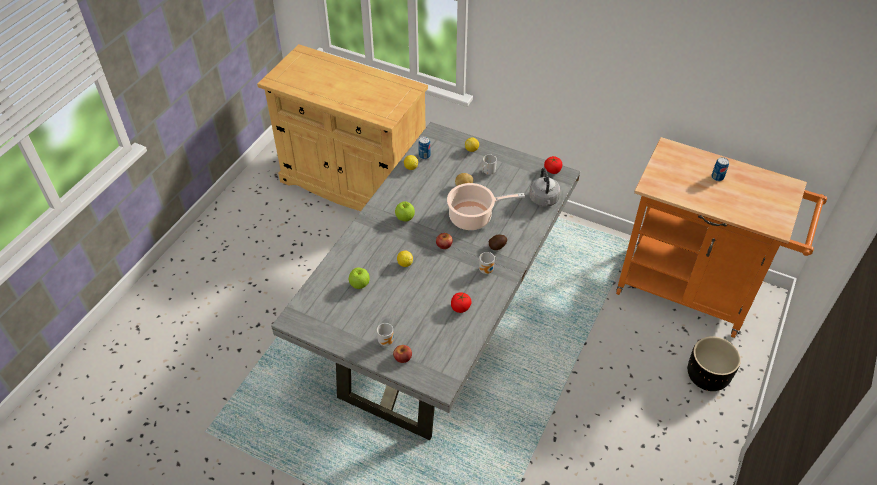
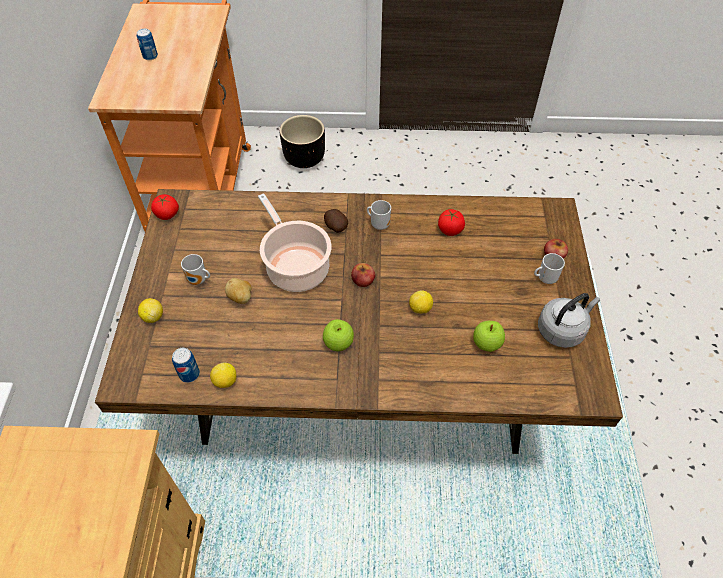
camera: 115 degrees left, 5 degrees up
(438, 326) = (359, 390): grey dining table -> brown dining table
(544, 200) = (230, 207): grey kettle -> grey kettle (562, 330)

